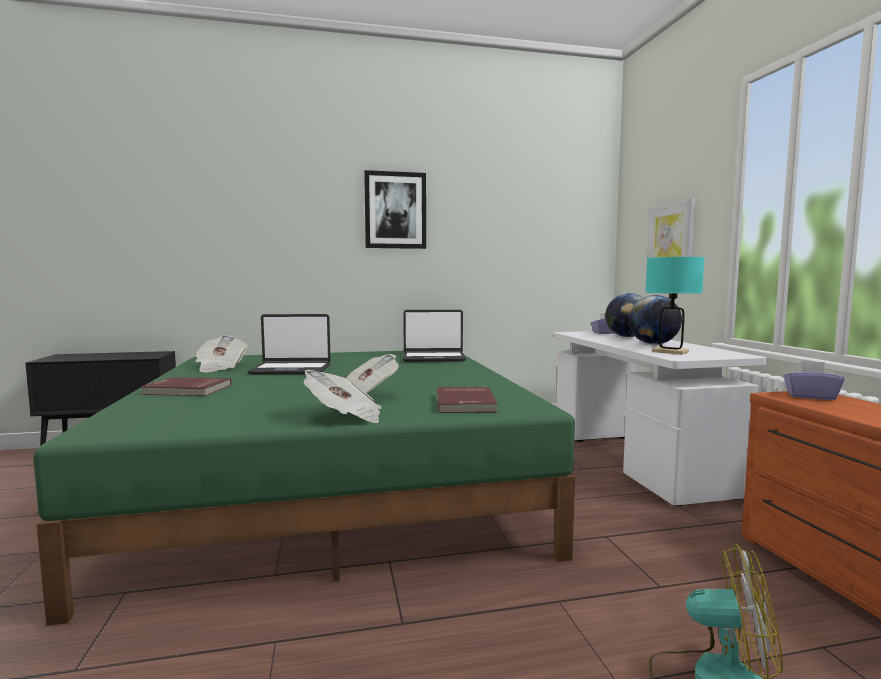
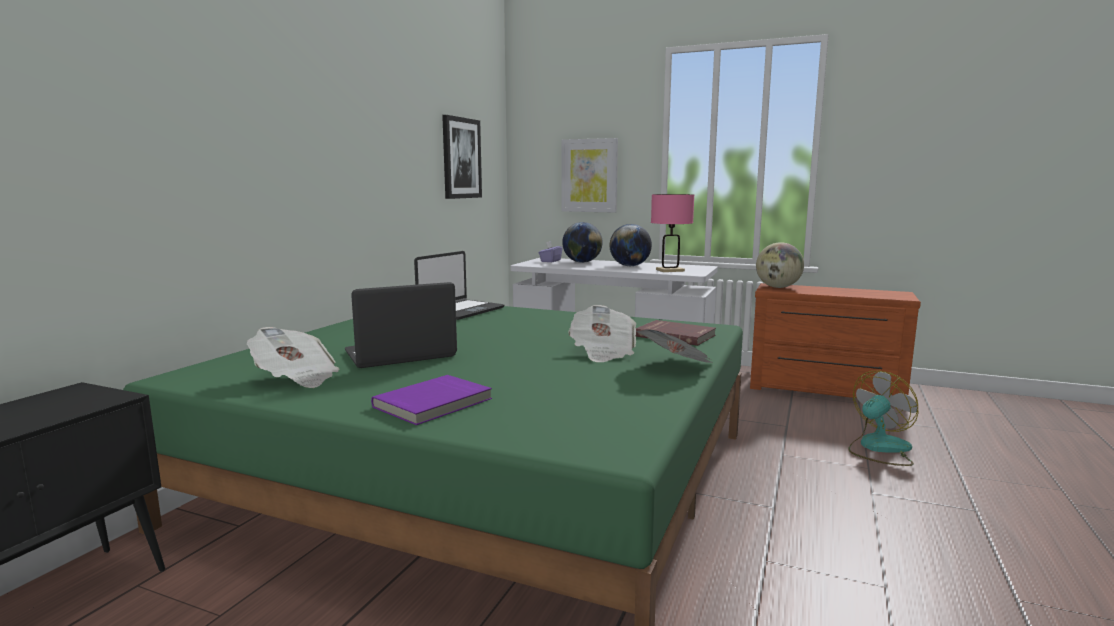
camera: 55 degrees left, 5 degrees up
(187, 390) = (434, 403): red book -> purple book
(291, 370) = (400, 355): laptop -> laptop turned 150 degrees counterclockwise
(395, 210) = (354, 123): picture -> picture (461, 158)
(670, 352) = (670, 270): turquoise table lamp -> pink table lamp
(810, 396) = (778, 287): purple tissue box -> globe

